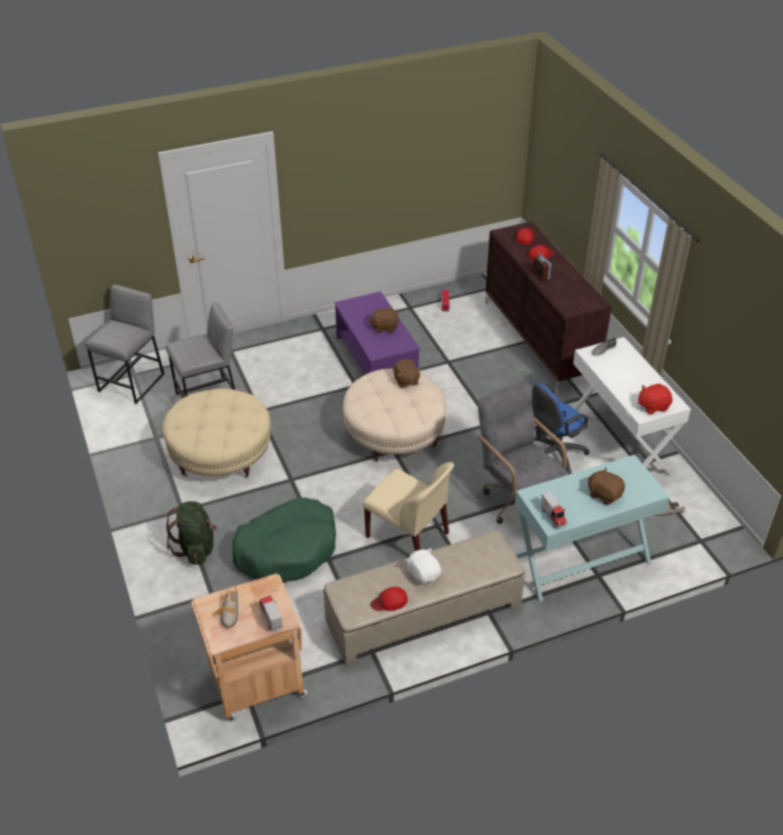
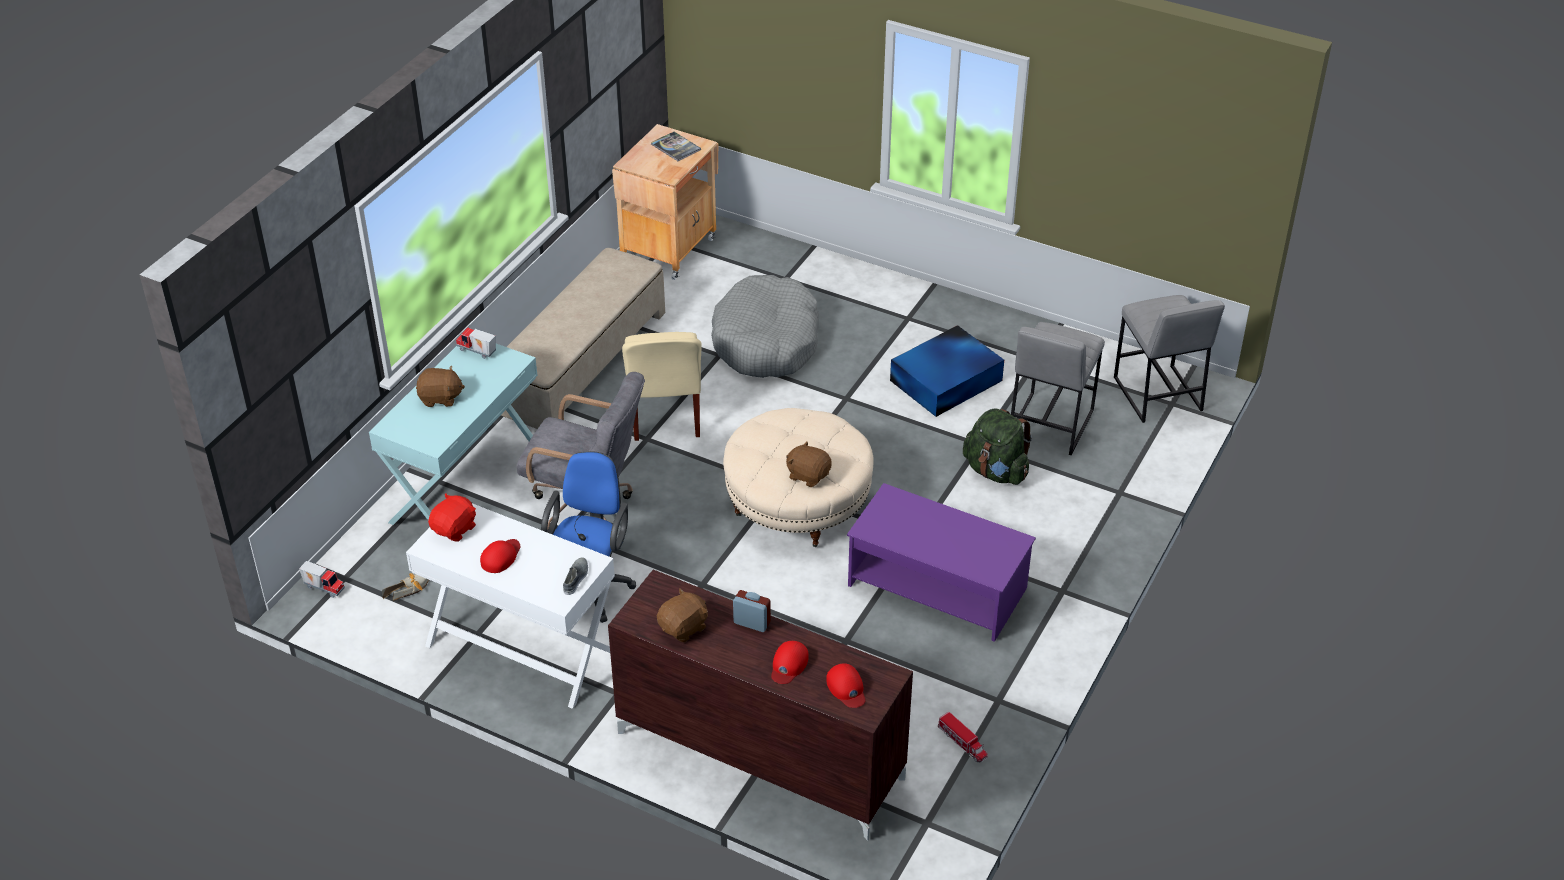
camera: 140 degrees right, 0 degrees up
(196, 548) = (849, 300): green backpack -> green backpack (996, 471)
(221, 455) = (947, 380): beige ottoman -> blue storage box
(229, 614) = (675, 147): shoe -> book
(270, 618) = (641, 159): toy truck -> toy truck (324, 587)
(287, 549) = (766, 341): green dog bed -> grey dog bed
(384, 327) = (925, 537): brown plush toy -> brown plush toy (684, 628)
(389, 601) = (589, 278): red cap -> red cap (501, 557)
(409, 536) = (665, 414): beige chair -> beige chair turned 90 degrees counterclockwise
(423, 574) = (580, 311): white plush toy -> none

